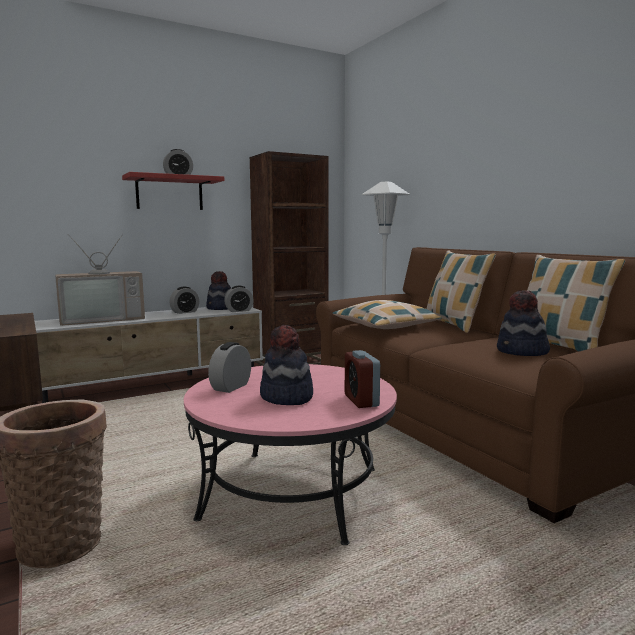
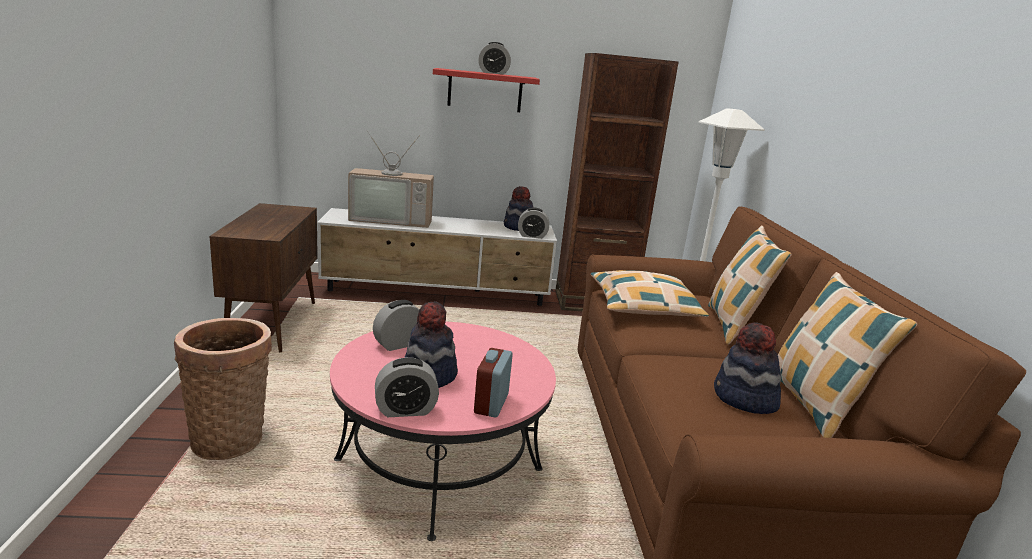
camera: 25 degrees right, 10 degrees up
(185, 312) = (477, 225): alarm clock -> alarm clock (405, 410)

